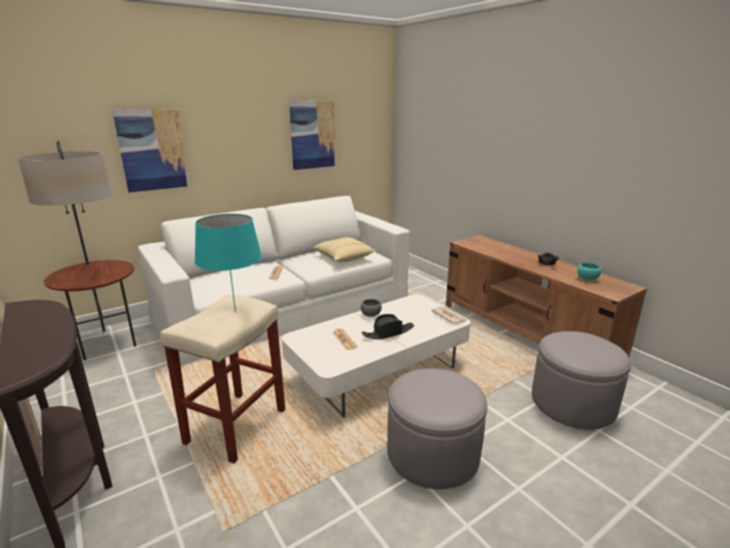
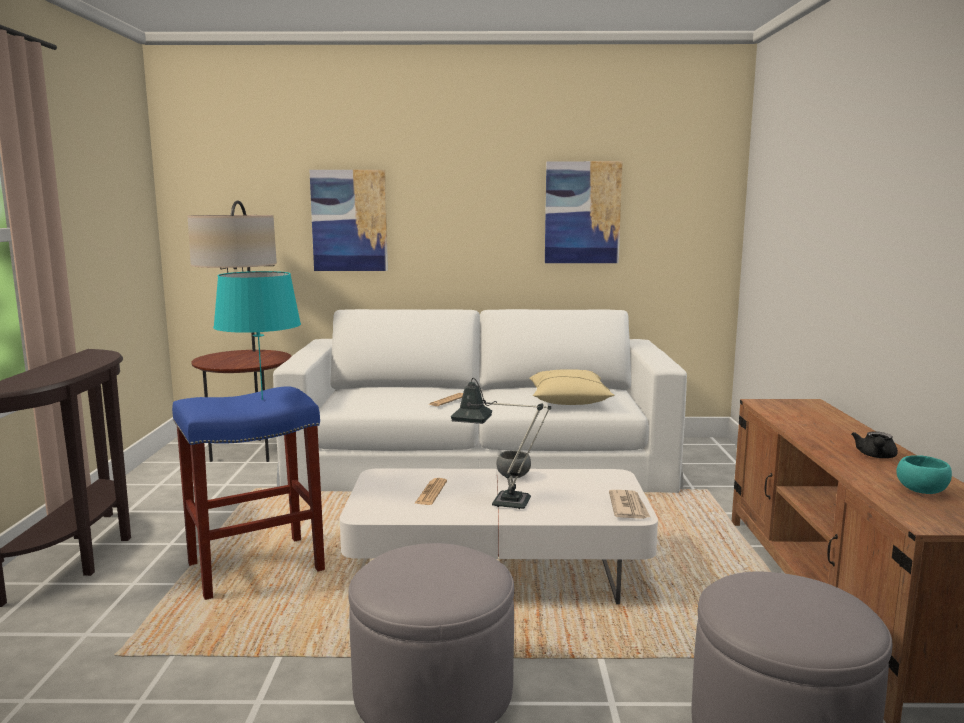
camera: 35 degrees right, 10 degrees down
(236, 425) = (257, 566): beige stool -> blue stool
(388, 333) = (501, 501): black hat -> table lamp

